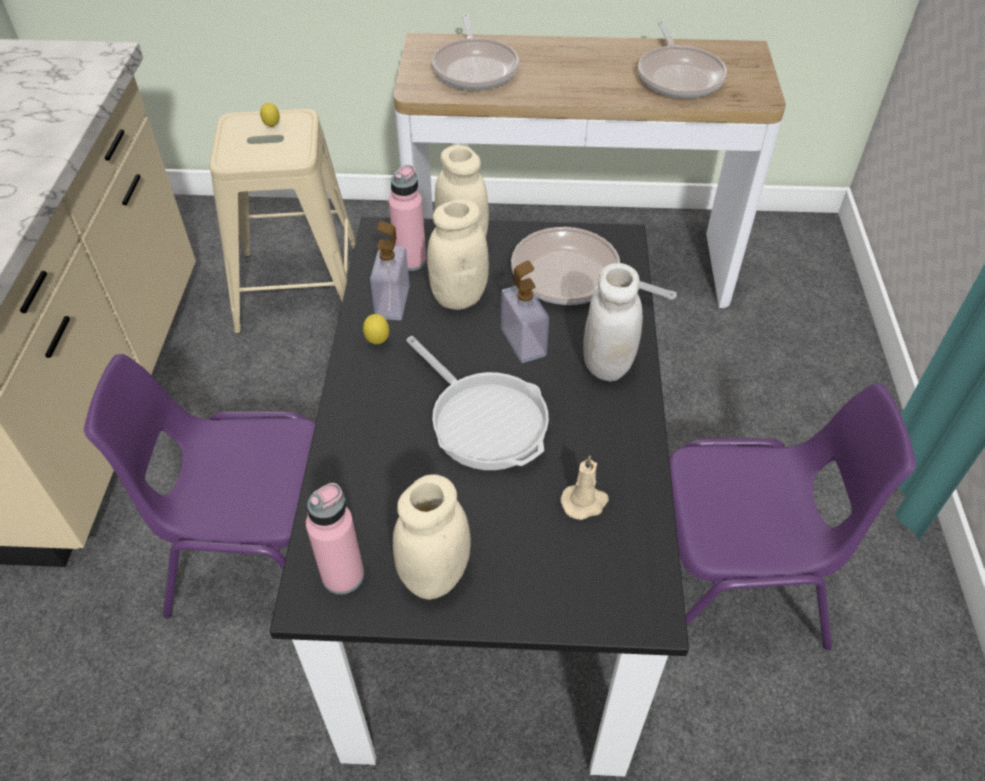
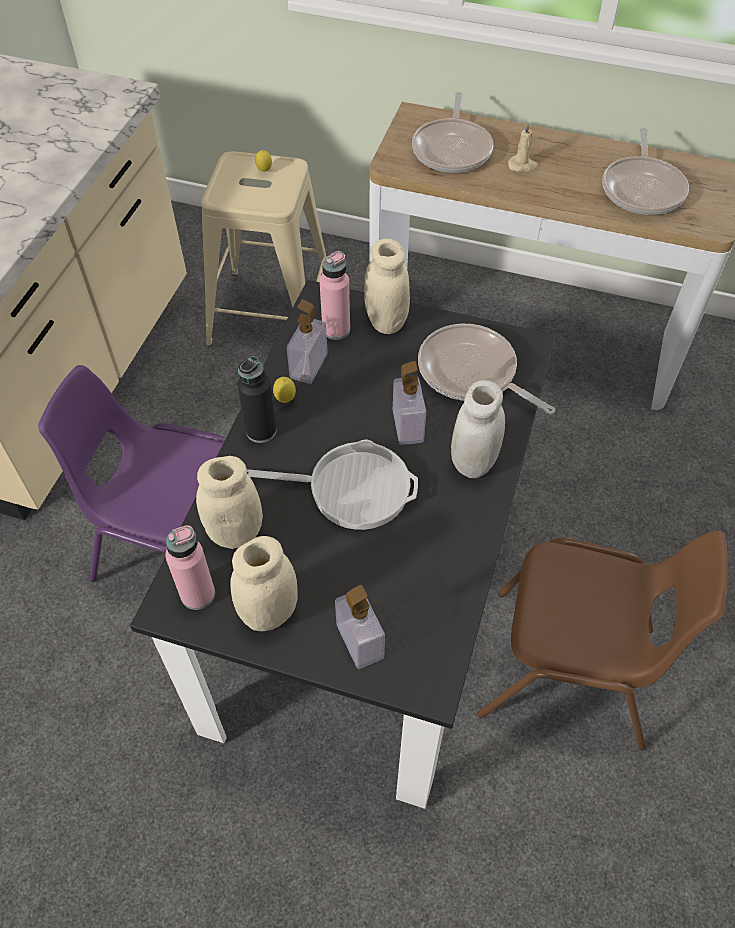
camera: 15 degrees right, 5 degrees up
(360, 380) = (261, 431): none -> black bottle
(459, 297) = (366, 372): beige jar -> beige jar (235, 532)
(484, 419) = (351, 488): frying pan -> frying pan turned 60 degrees counterclockwise
(551, 583) = (360, 641): none -> soap dispenser
(585, 502) = (411, 580): beige candle -> beige candle (522, 166)
(728, 586) = (570, 671): purple chair -> brown chair

